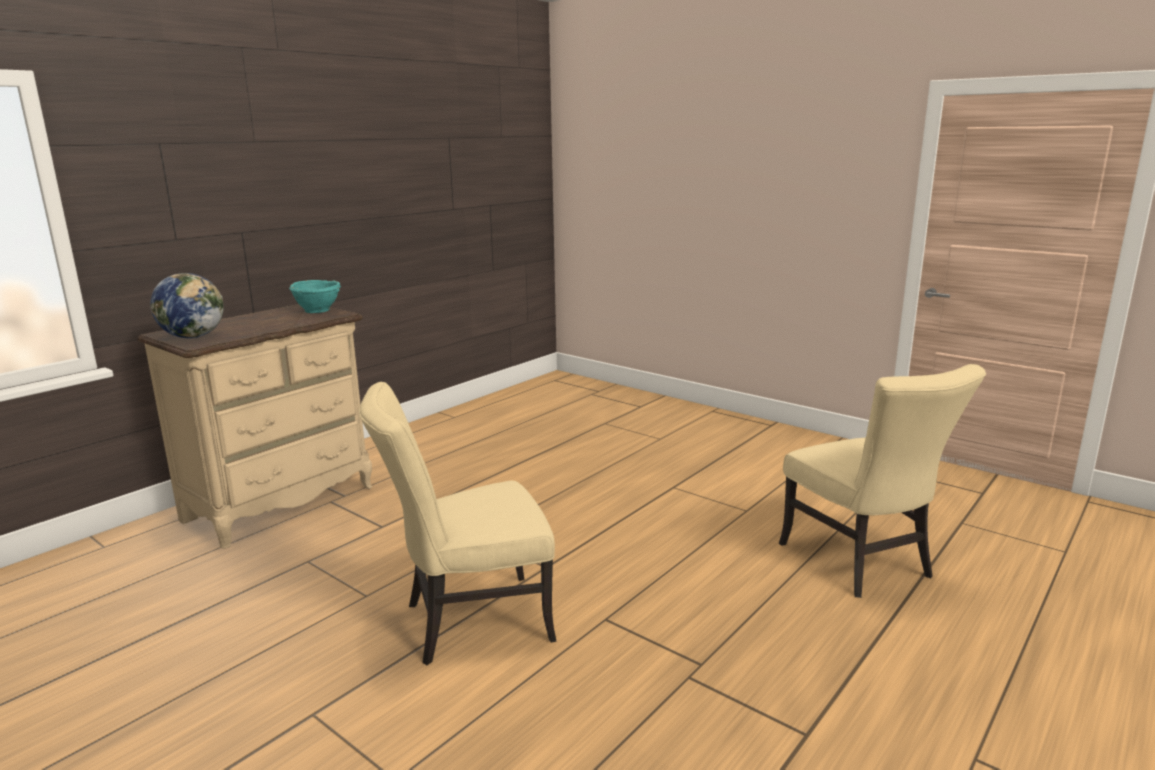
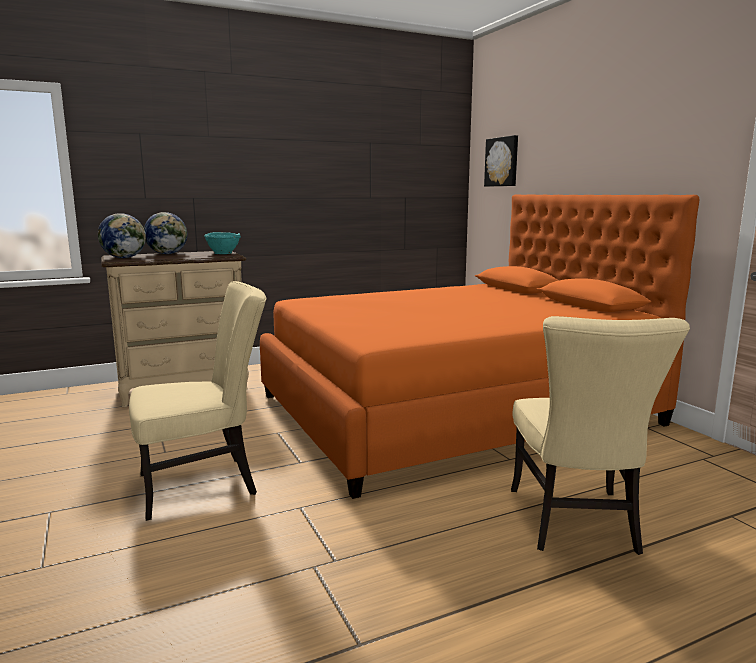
camera: 25 degrees right, 5 degrees down
(237, 320) = (167, 254): none -> globe
(468, 622) = (205, 483): beige chair -> beige chair turned 150 degrees clockwise
(605, 159) = (502, 162): none -> picture
(639, 464) = (454, 409): none -> orange bed

